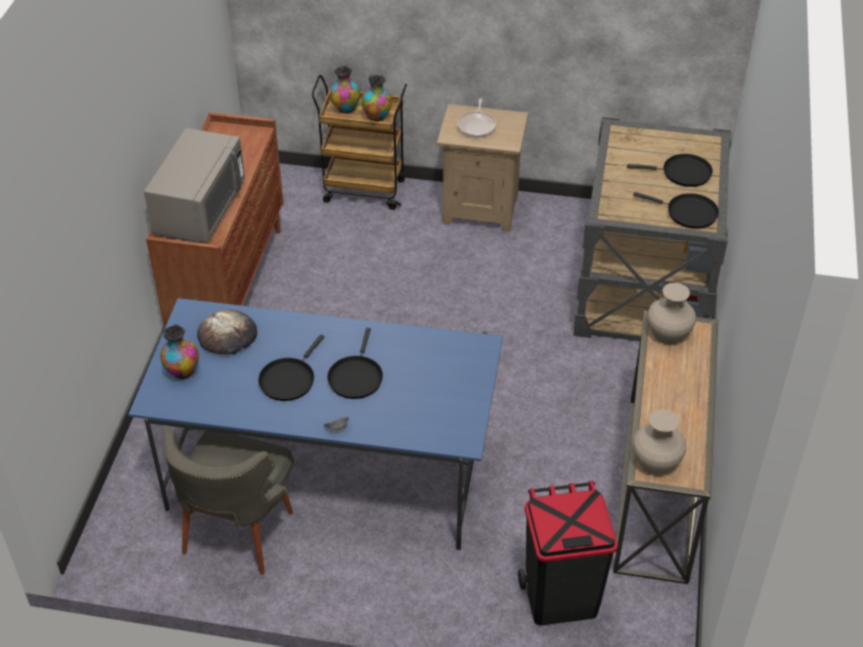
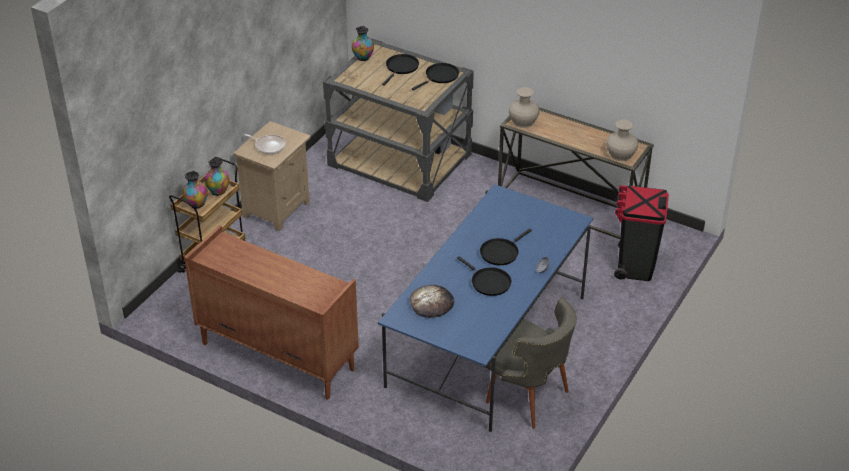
camera: 70 degrees left, 5 degrees down
(182, 371) = (456, 331): vase -> vase (363, 58)
(200, 210) = (298, 286): grey microwave -> none
(355, 377) = (501, 252): black frying pan -> black frying pan turned 105 degrees clockwise

